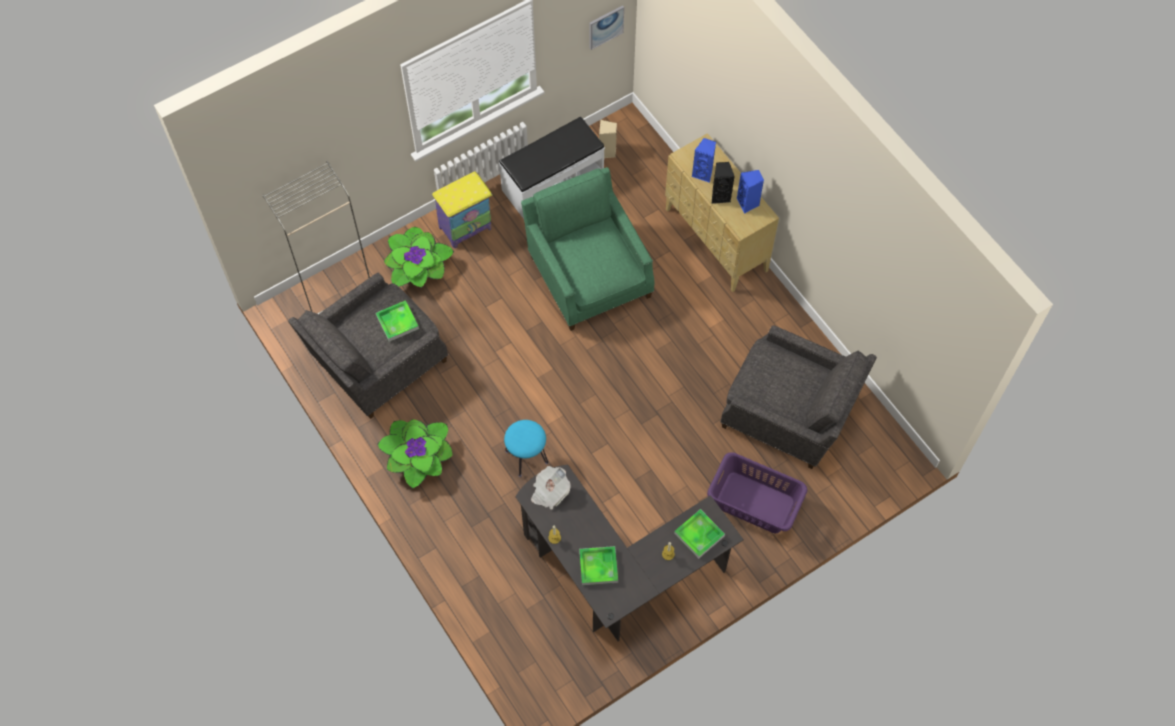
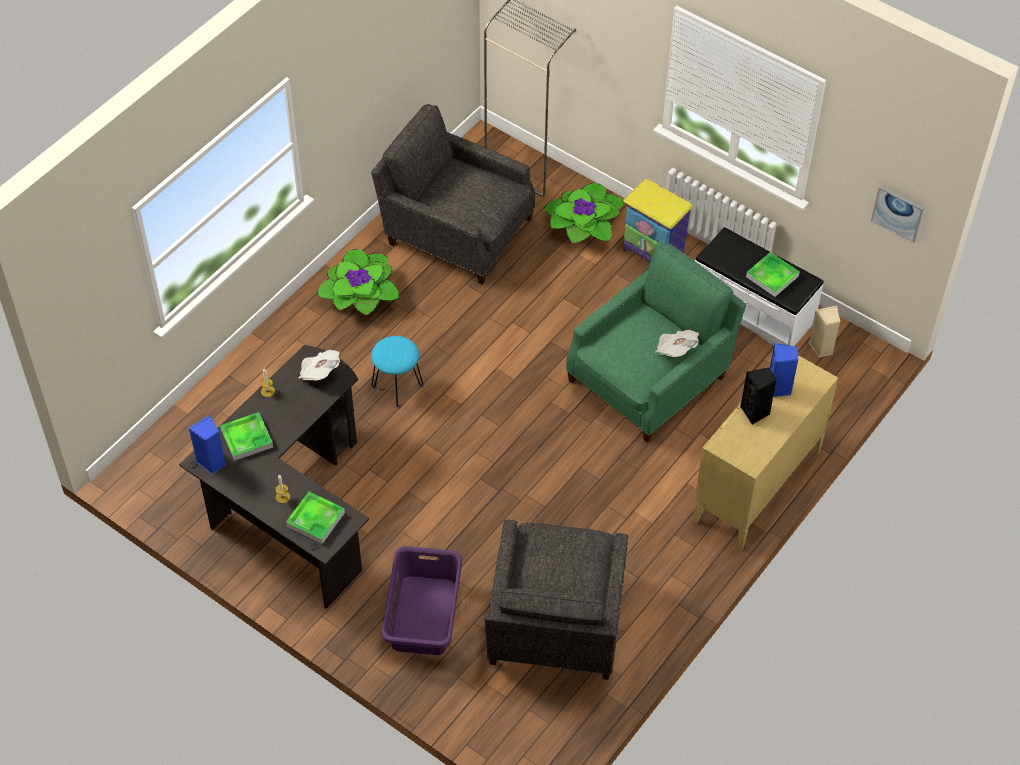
camera: 70 degrees right, 10 degrees down
(397, 322) = (479, 202): tray -> tray (772, 276)
(609, 235) = (675, 349): none -> newspaper
(748, 203) = (759, 443): blue speaker -> blue speaker (212, 462)

